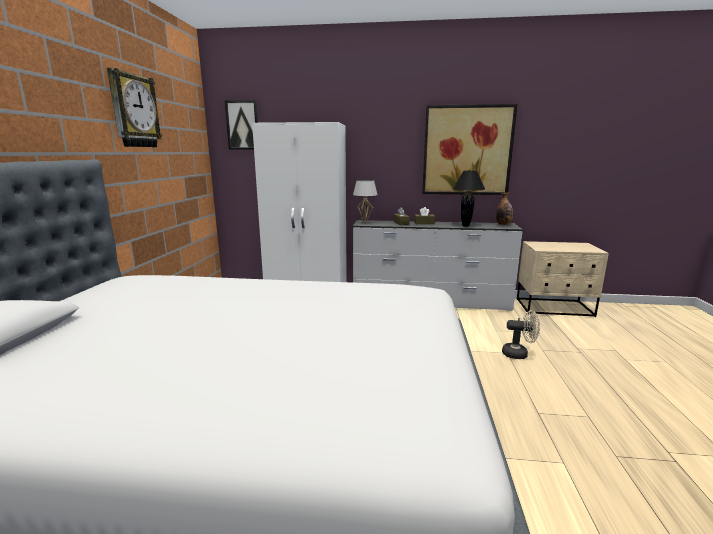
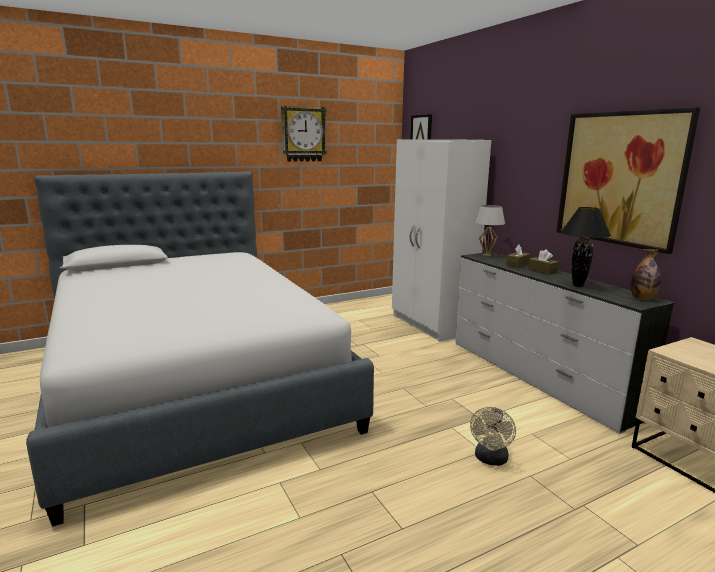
camera: 55 degrees right, 0 degrees up
(519, 354) = (490, 459): beige fan -> beige fan turned 45 degrees clockwise

